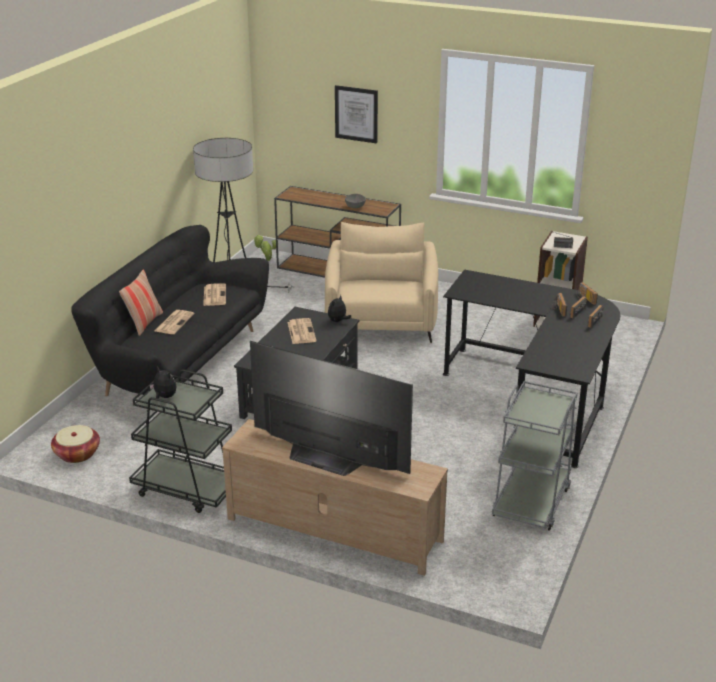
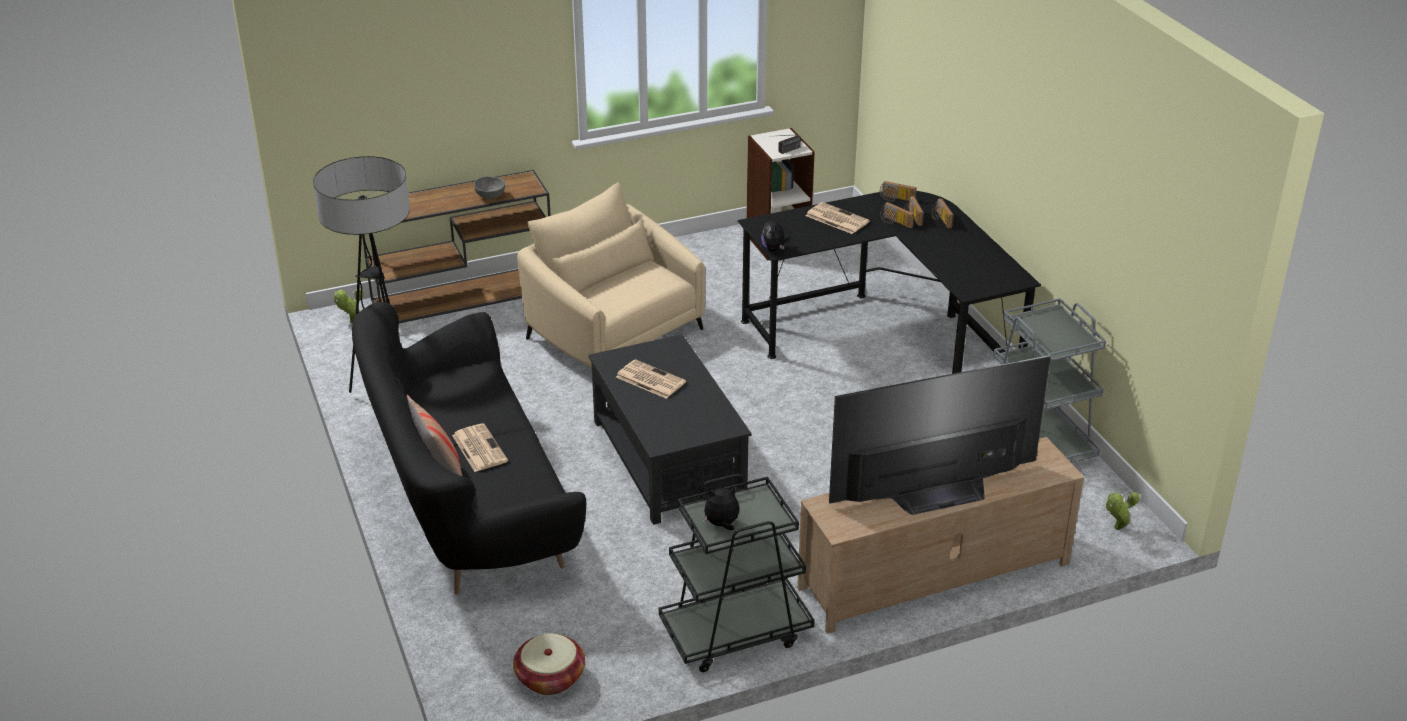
camera: 45 degrees left, 5 degrees up
(214, 295) = (462, 390): newspaper -> newspaper (836, 219)
(338, 321) = (665, 347): plush toy -> plush toy (774, 249)
(356, 114) = (452, 66): picture -> none
(491, 577) = (1116, 529): none -> potted plant

